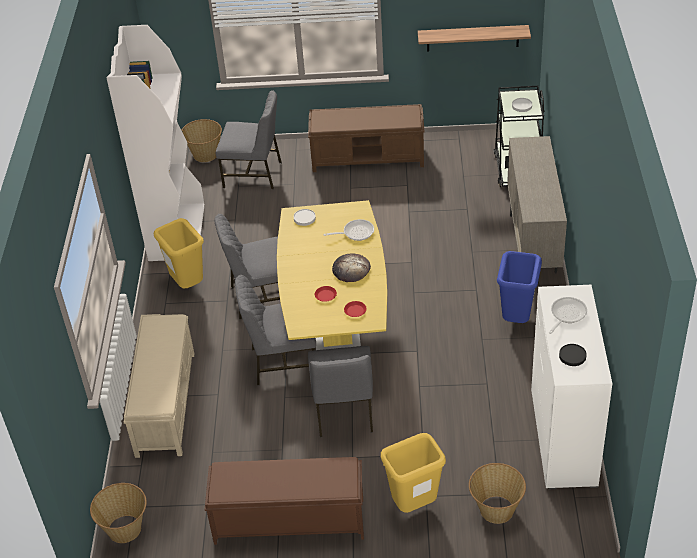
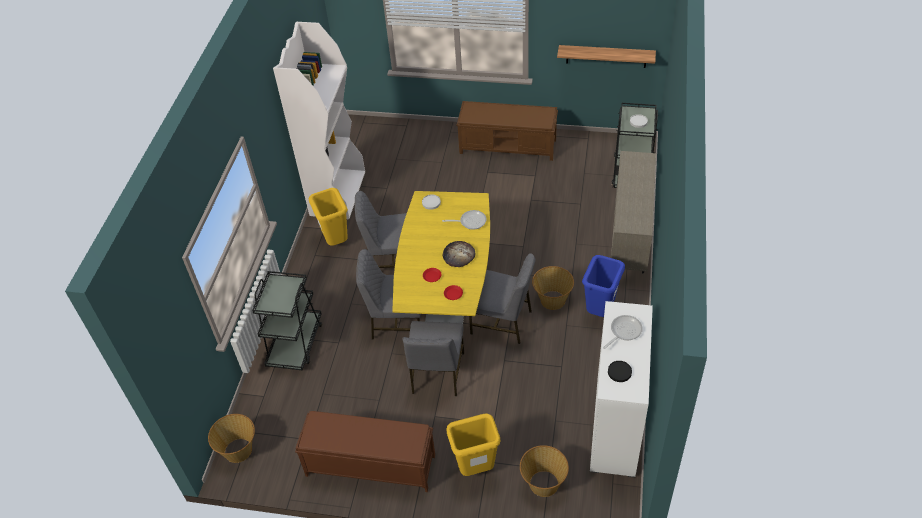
camera: 10 degrees right, 5 degrees up
(165, 402) = (295, 343): beige bench -> black cart
(205, 154) = (375, 127): basket -> basket (552, 300)
(254, 174) = (411, 149): grey chair -> grey chair (502, 322)

